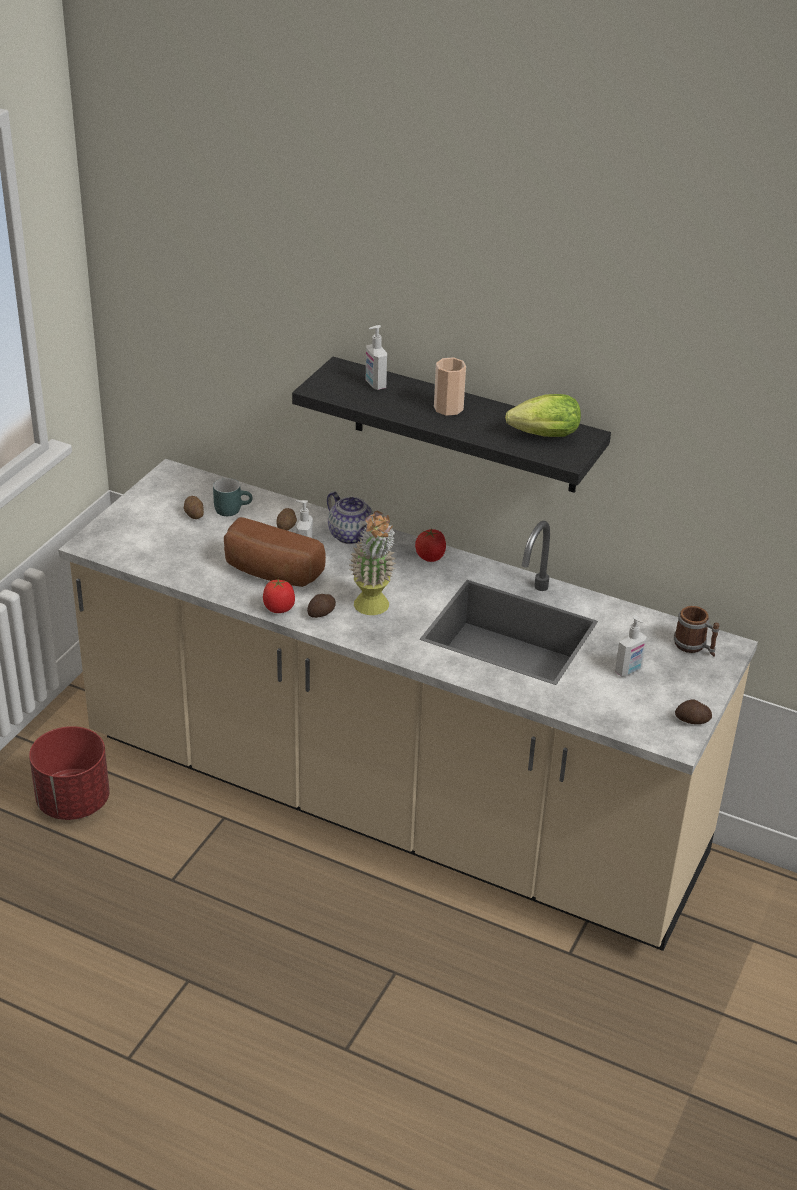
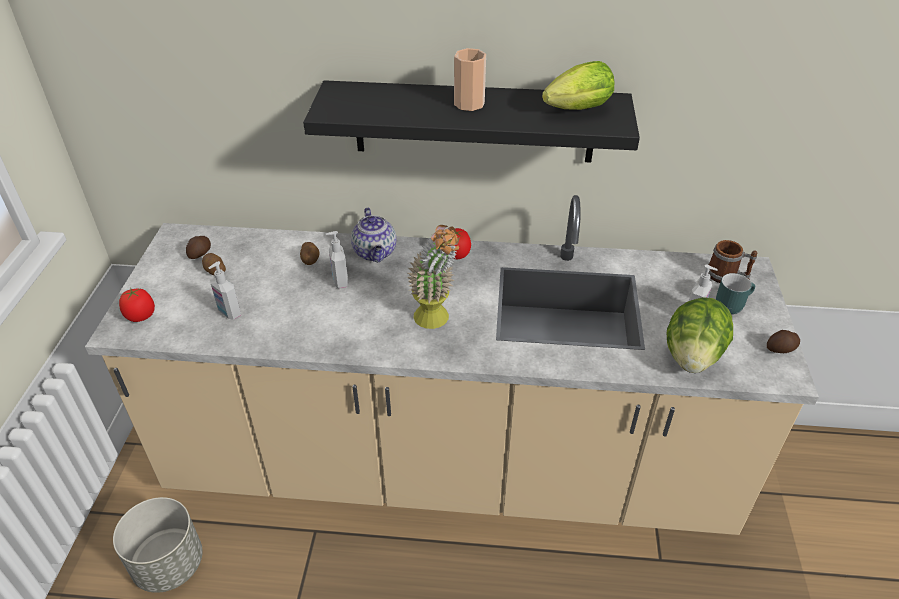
camera: 20 degrees left, 5 degrees up
(73, 802) = (168, 564): red planter -> grey planter
(232, 509) = (250, 256): turquoise mug -> turquoise mug (731, 303)
(270, 573) = (318, 311): bread -> none
(279, 608) = (345, 347): tomato -> tomato (141, 316)
(322, 613) = (390, 339): potato -> potato (201, 253)
(352, 536) = (375, 253): teapot -> teapot turned 45 degrees clockwise
(375, 384) = (382, 97): soap dispenser -> soap dispenser (229, 313)
(598, 702) = (692, 356): none -> lettuce

